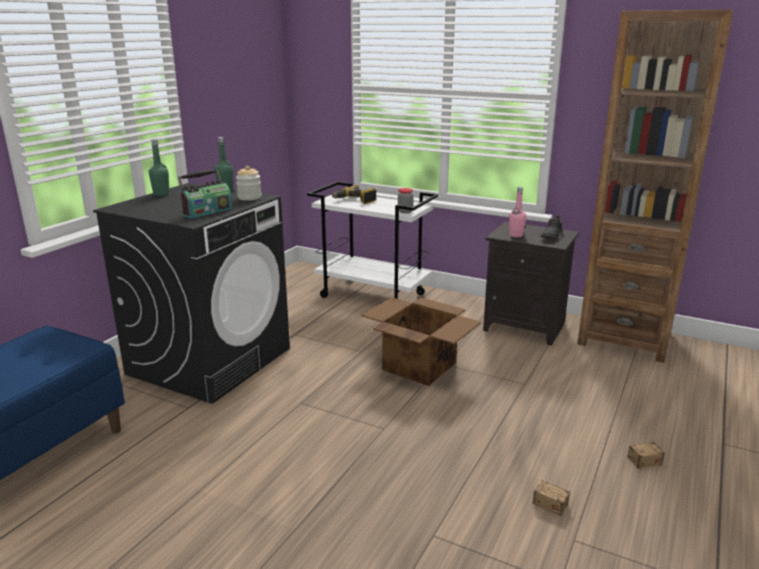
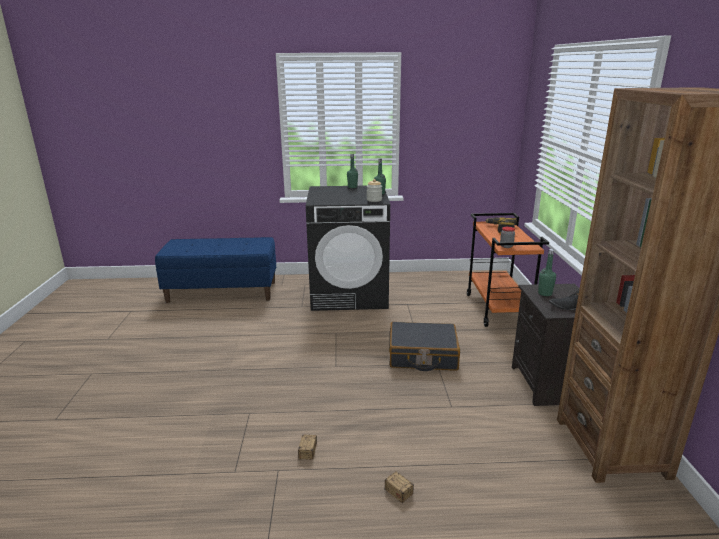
camera: 60 degrees right, 0 degrees up
(207, 212) = (335, 200): radio -> none
(373, 296) = (498, 309): white cart -> orange cart
(418, 365) = (422, 356): cardboard box -> black suitcase
(516, 235) = (545, 293): pink bottle -> green bottle

